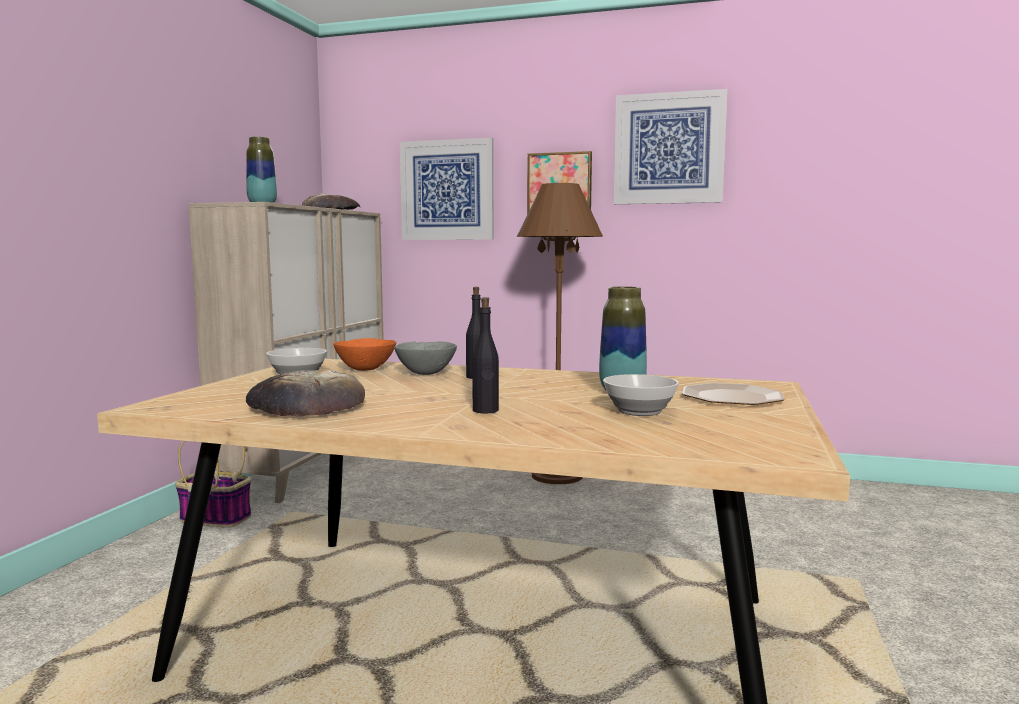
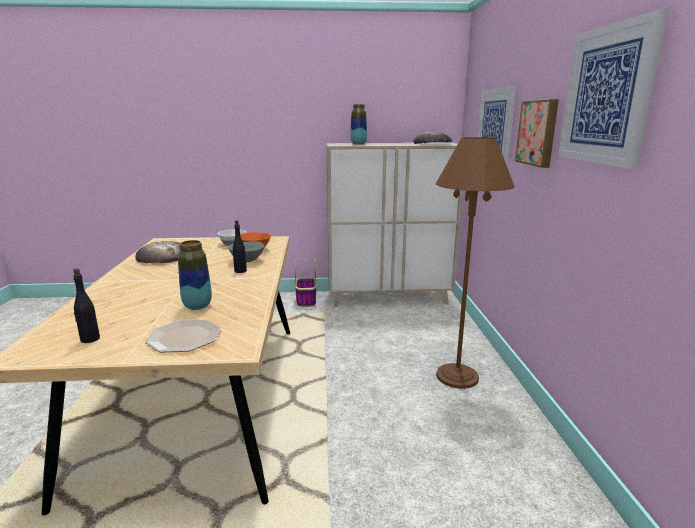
camera: 70 degrees right, 10 degrees up
(485, 410) = (148, 284): black bottle -> black bottle (90, 339)
(641, 411) = (140, 315): bowl -> none

